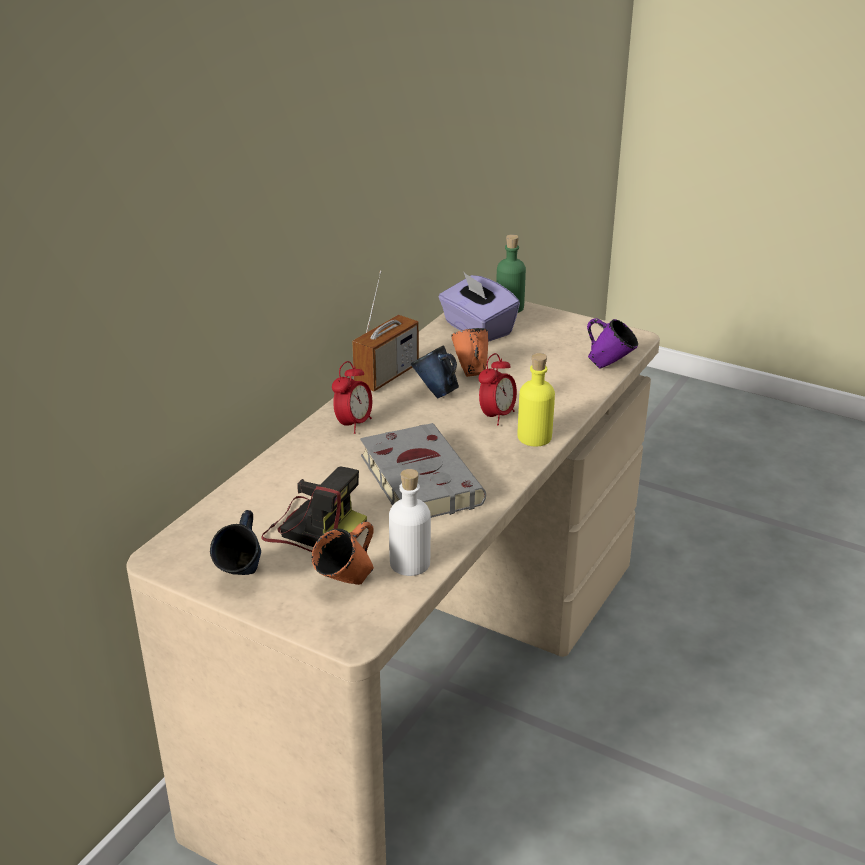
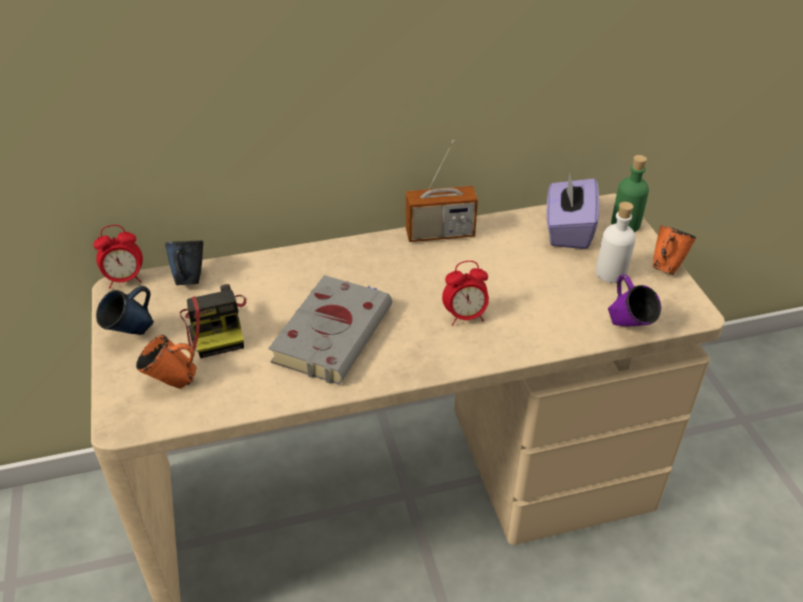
camera: 45 degrees right, 10 degrees up
(353, 424) = (359, 261): alarm clock -> alarm clock (125, 279)
(410, 563) = (229, 396): white bottle -> white bottle (611, 273)
(436, 393) = (451, 269): blue mug -> blue mug (189, 279)
(471, 372) = (504, 266): orange mug -> orange mug (665, 267)
(534, 437) = (464, 353): yellow bottle -> none

